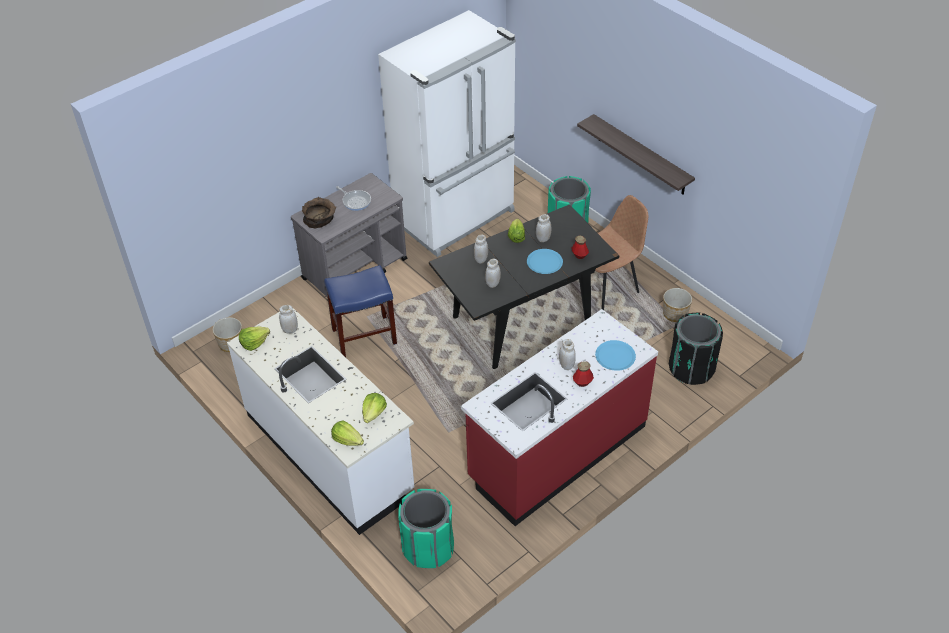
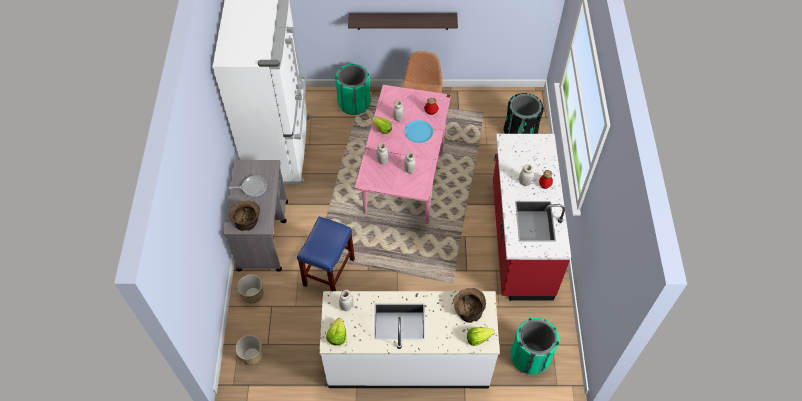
camera: 50 degrees left, 10 degrees up
(374, 413) = (469, 308): lettuce -> brown bowl
(522, 320) = (404, 180): black dining table -> pink dining table
(615, 356) = (539, 155): blue plate -> none
(675, 314) = (474, 108): planter -> planter (253, 294)

